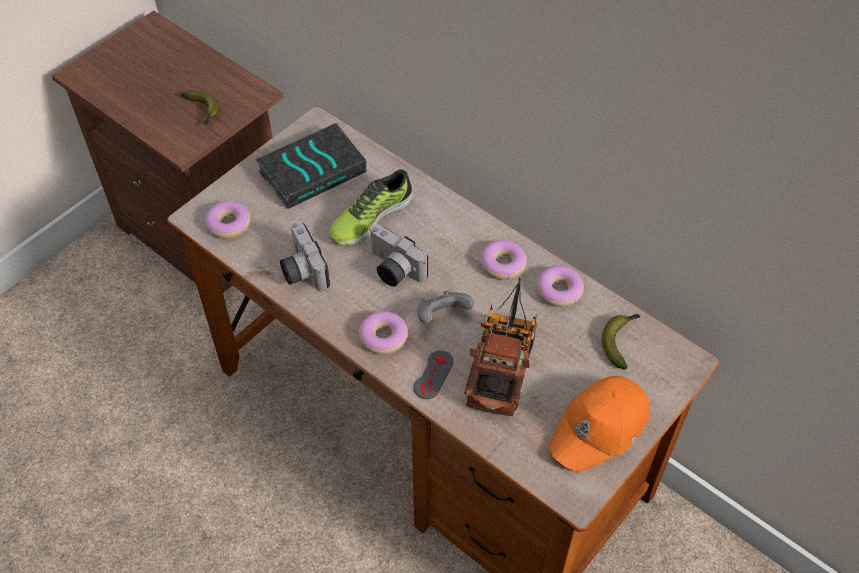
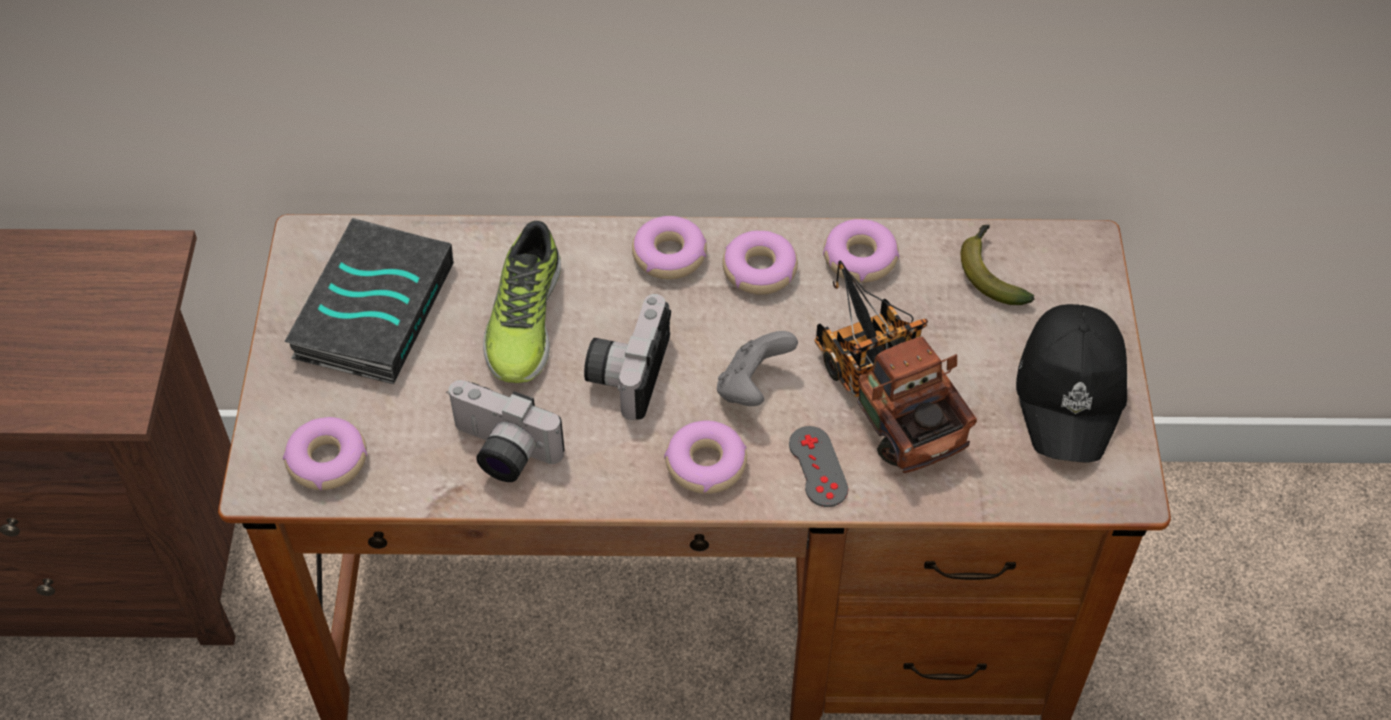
camera: 40 degrees left, 0 degrees up
(203, 111) = (93, 330): banana -> none
(392, 270) = (626, 370): camera -> camera turned 105 degrees clockwise
(467, 230) = (669, 255): none -> donut
(600, 428) = (1071, 391): orange cap -> black cap

